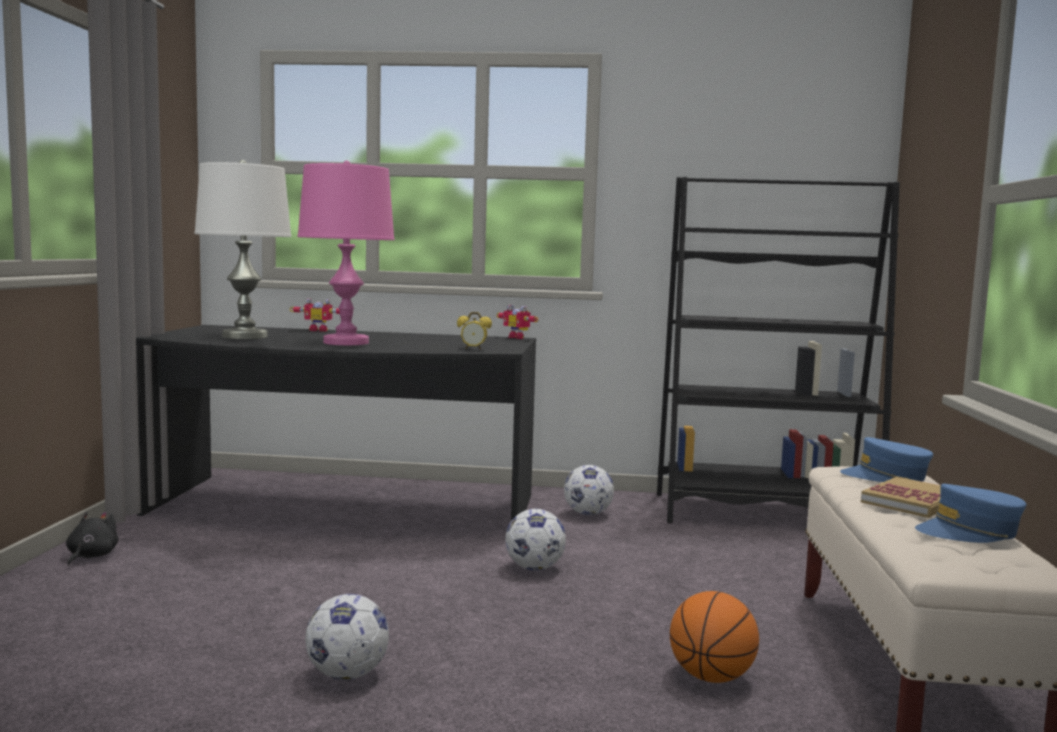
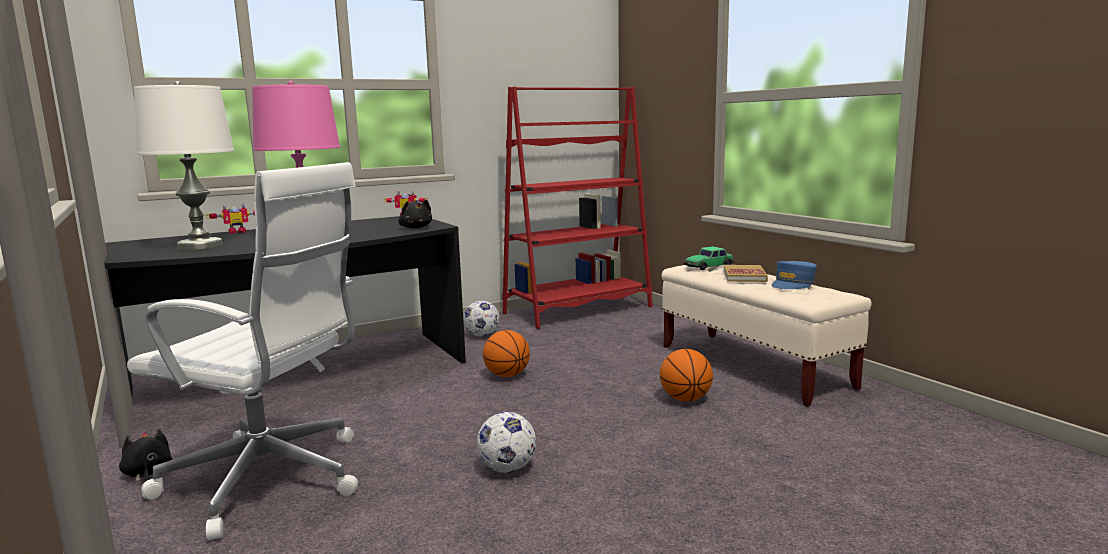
camera: 35 degrees left, 5 degrees up
(148, 598) = (270, 480): none -> white office chair
(473, 349) = (415, 228): alarm clock -> black plush toy
(534, 568) = (507, 375): football -> basketball
(763, 514) = (578, 310): black bookcase -> red bookcase
(886, 476) = (708, 266): blue cap -> toy car

